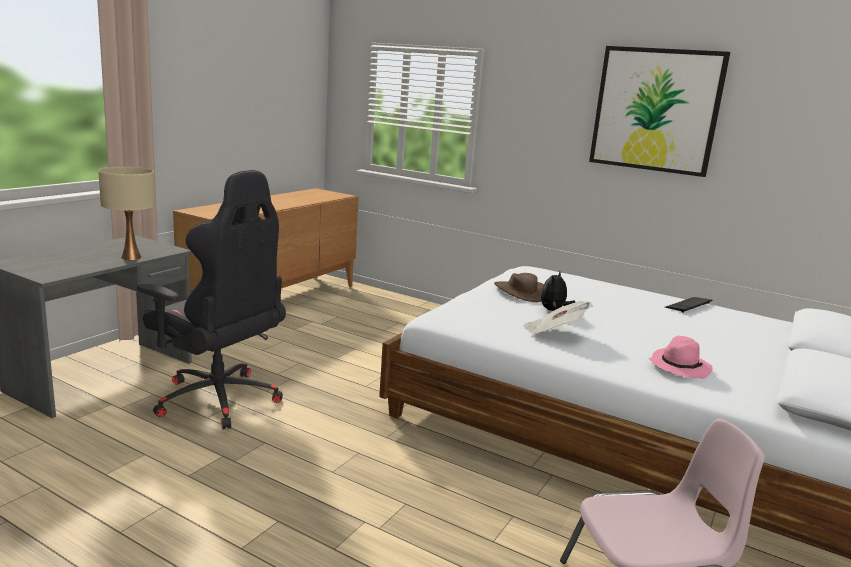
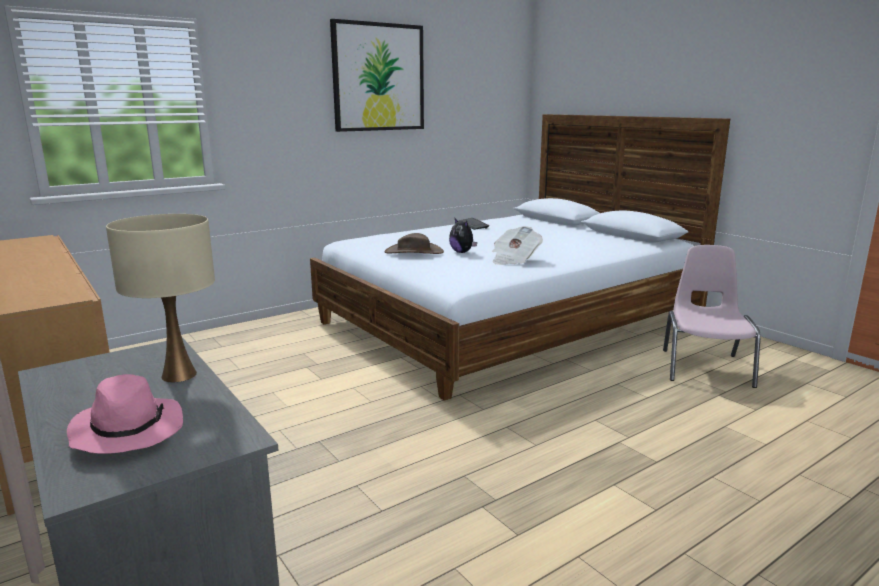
camera: 65 degrees left, 0 degrees up
(217, 399) = (336, 499): black office chair -> none
(678, 367) = (585, 247): pink hat -> pink hat (127, 431)

